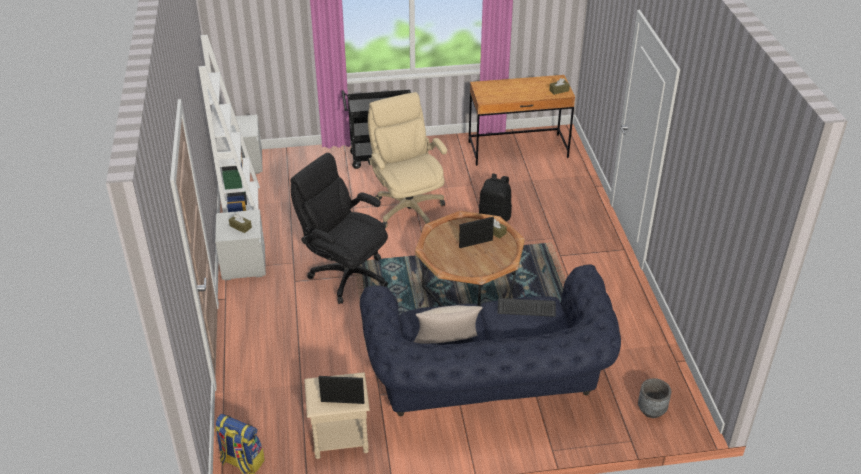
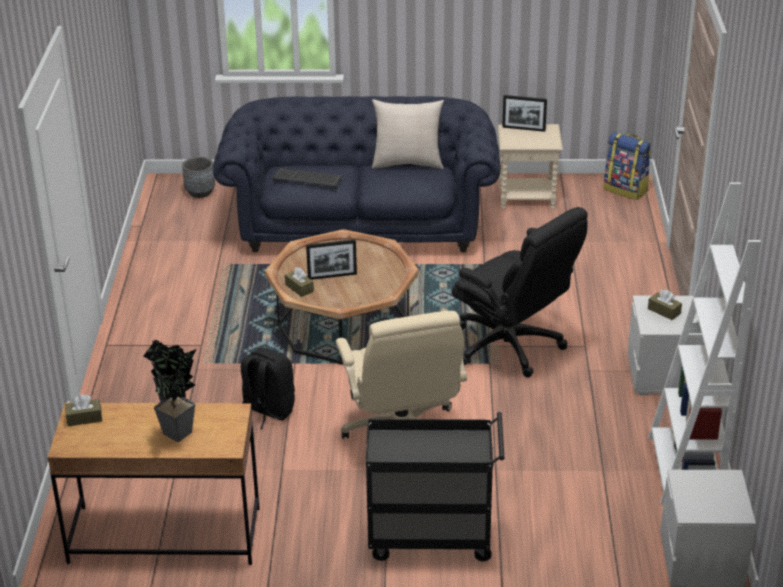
camera: 170 degrees left, 5 degrees down
(506, 87) = (179, 436): none -> potted plant

